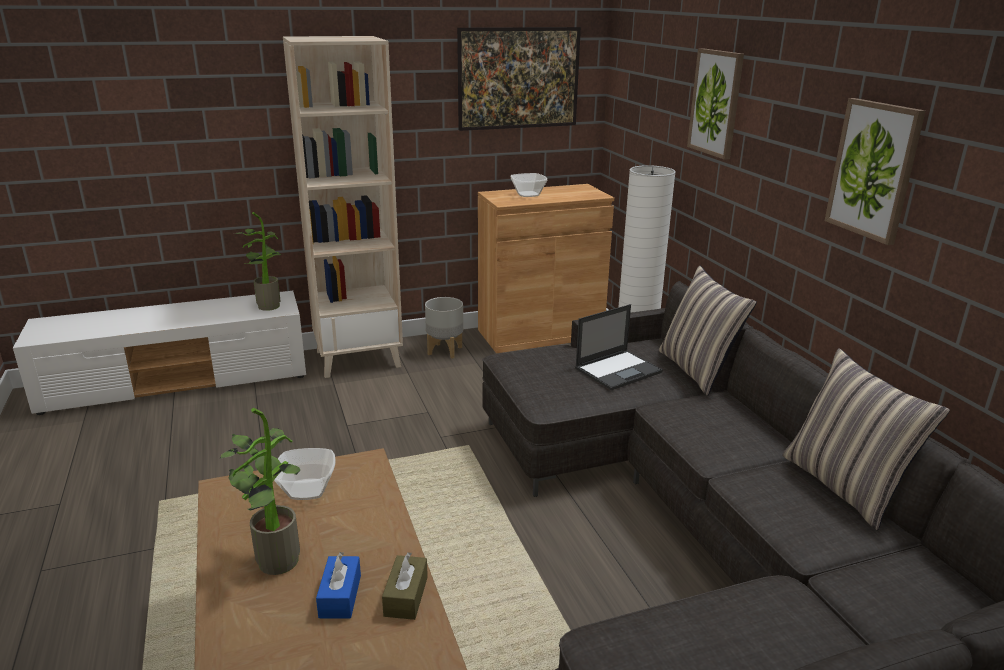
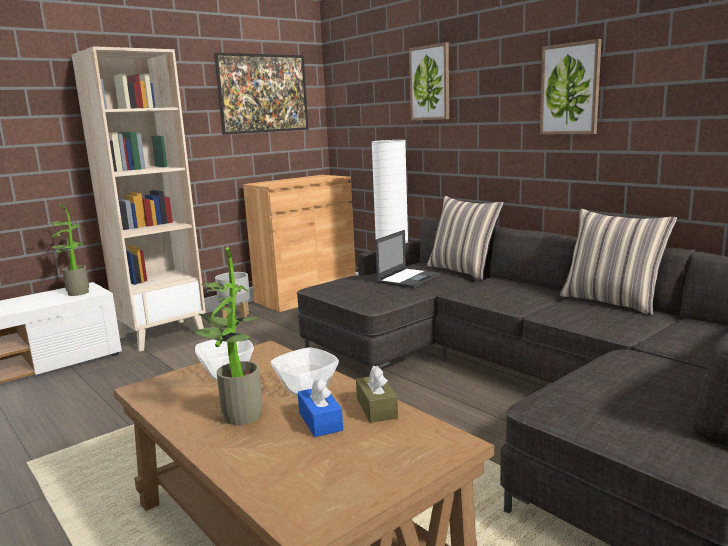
camera: 20 degrees left, 10 degrees down
(528, 194) = (285, 181): bowl -> bowl (306, 389)

